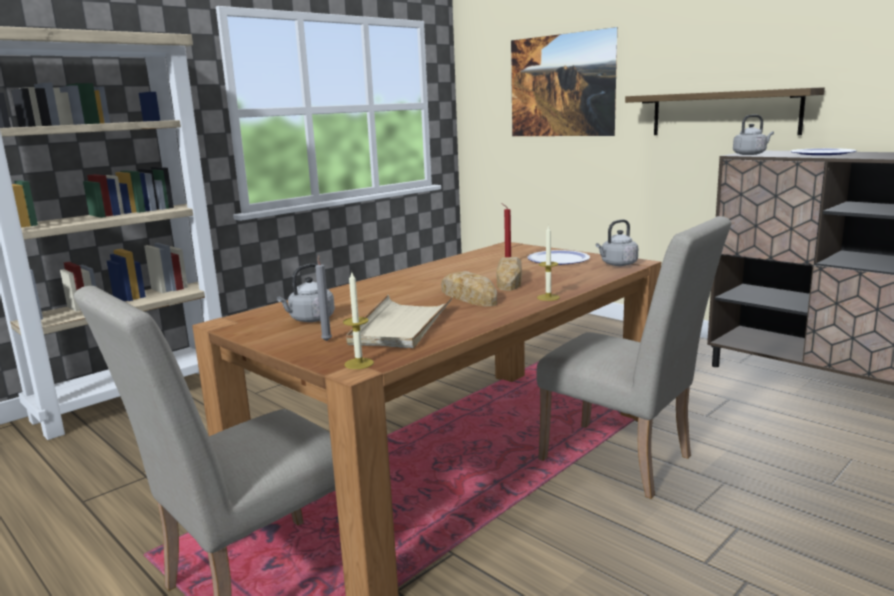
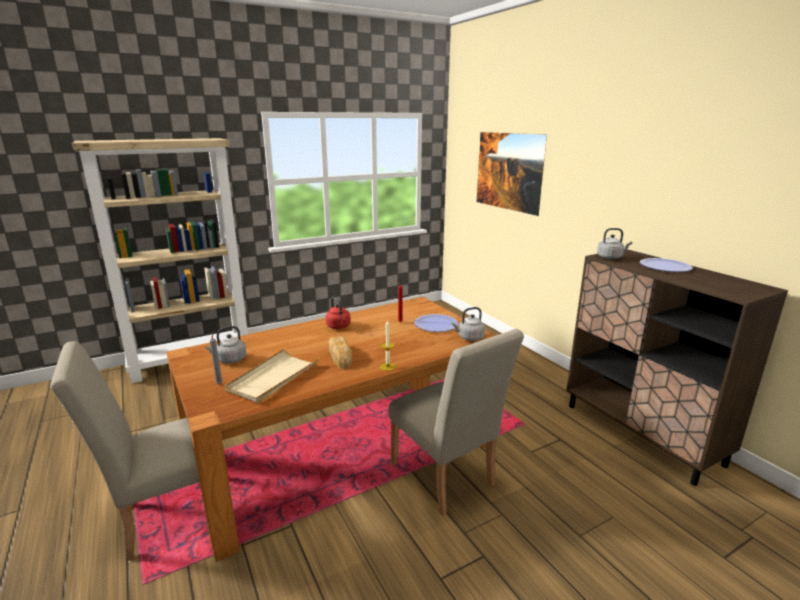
camera: 15 degrees right, 5 degrees up
(359, 363) = (215, 411): candle -> none
(429, 275) = (339, 327): none -> red kettle
(509, 280) = (382, 342): bread -> none
(724, 113) = (611, 215): shelf -> none

